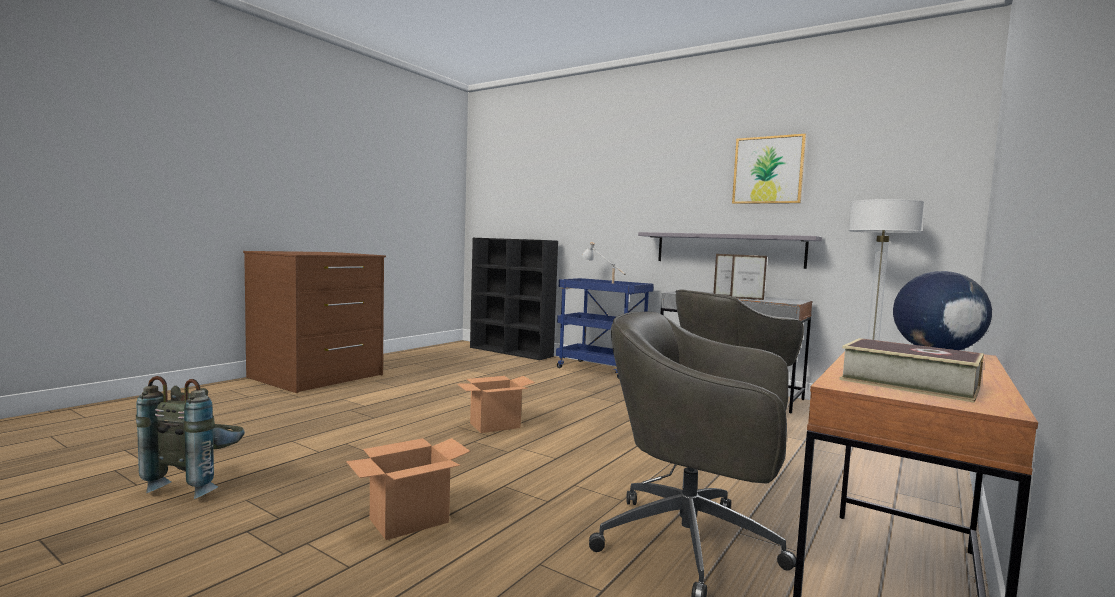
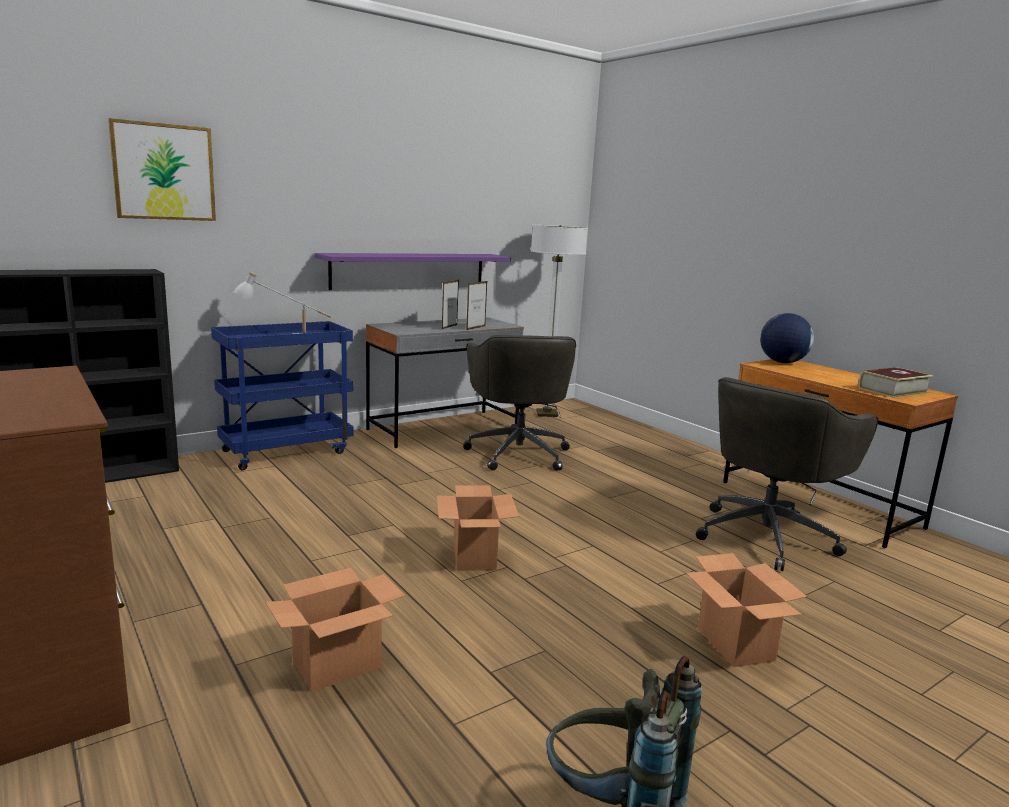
camera: 70 degrees left, 10 degrees up
(346, 413) = (338, 665): none -> cardboard box
(728, 249) = (409, 270): grey shelf -> purple shelf
(768, 170) = (445, 180): picture -> picture (164, 172)

